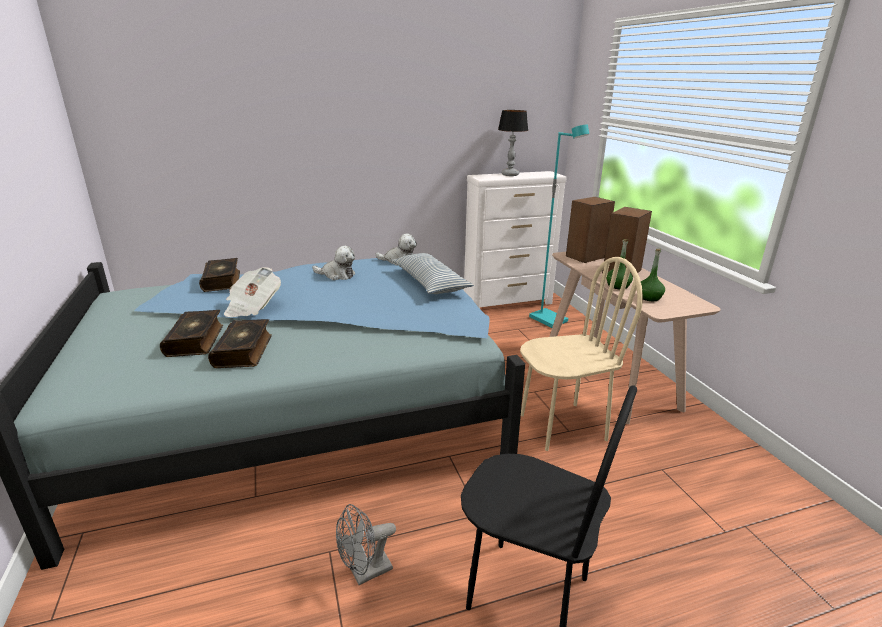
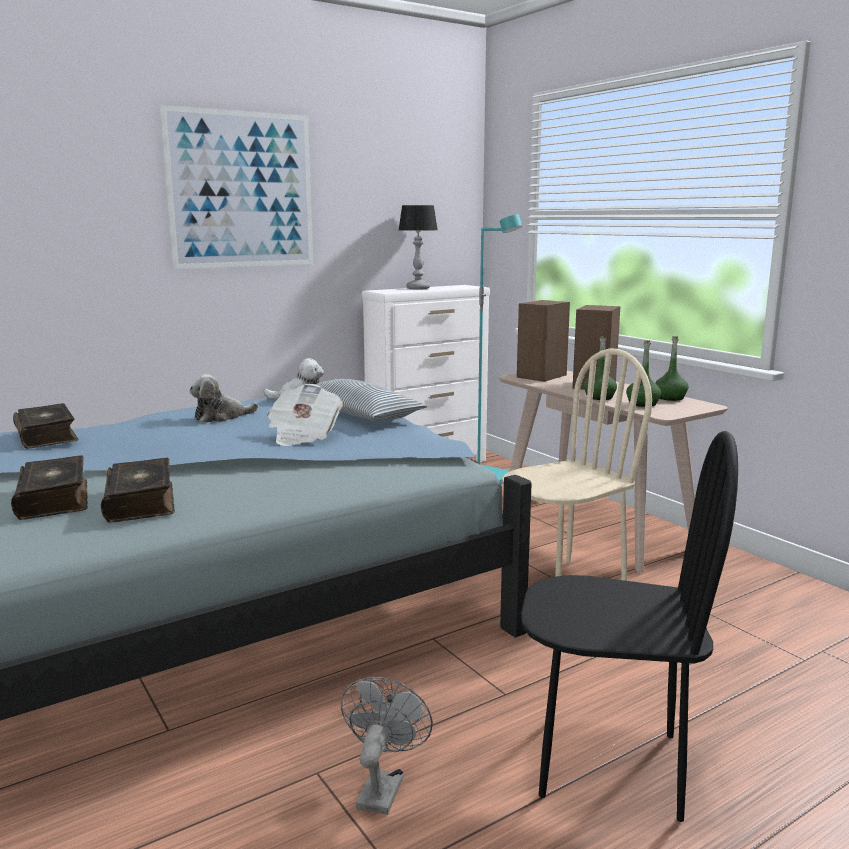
camera: 15 degrees left, 10 degrees down
(252, 307) = (120, 456): newspaper -> newspaper (303, 435)
(337, 275) = (221, 417): plush toy -> plush toy turned 150 degrees clockwise
(365, 573) = (382, 787): grey fan -> grey fan turned 150 degrees clockwise
(378, 100) = (241, 190): none -> picture
(676, 293) = (670, 398): none -> green bottle

